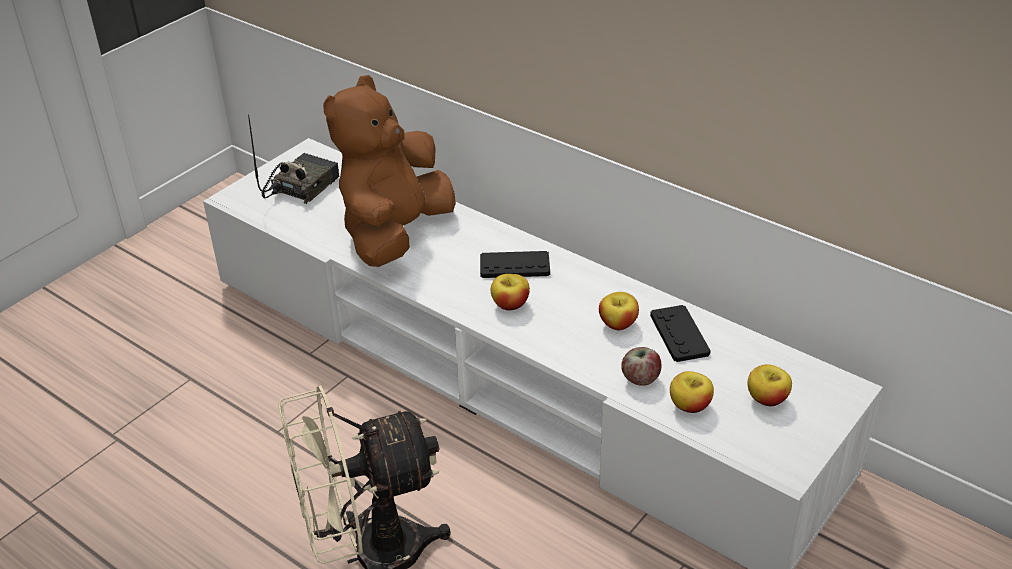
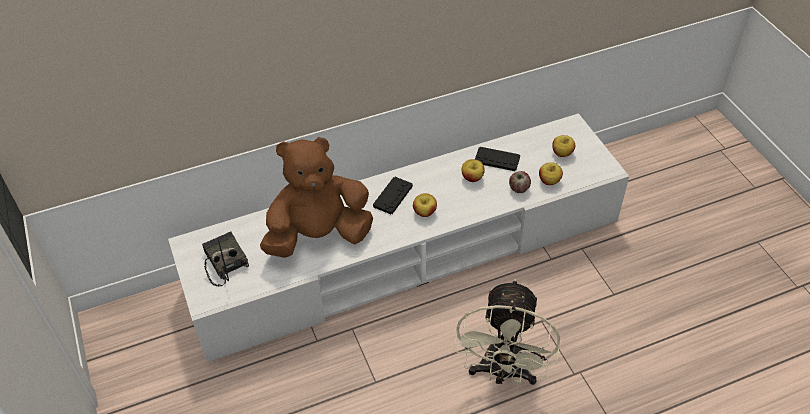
camera: 60 degrees left, 10 degrees up
(395, 234) = (318, 235): brown plush toy -> brown plush toy turned 105 degrees clockwise

